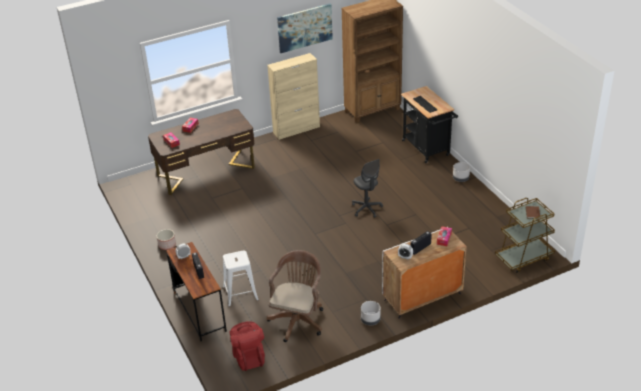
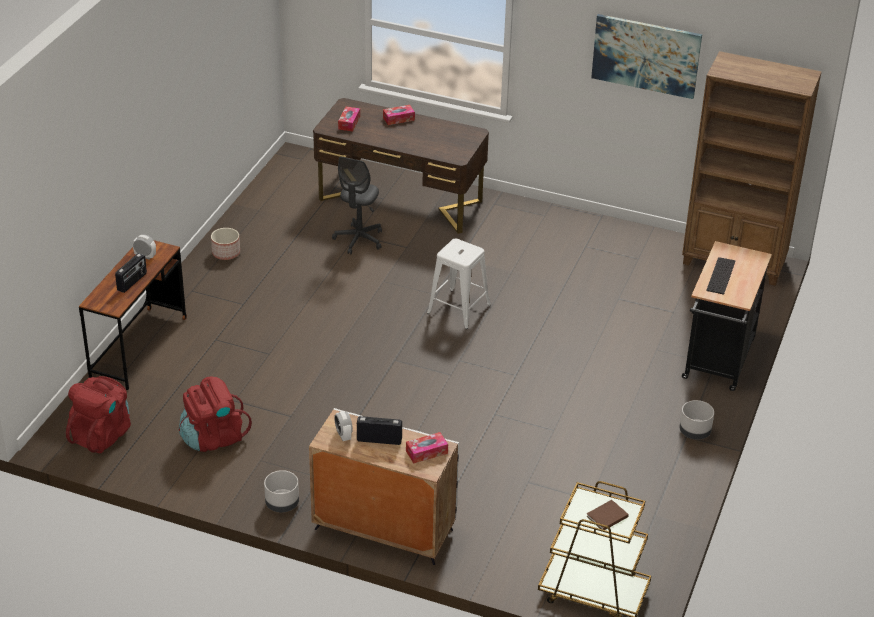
camera: 45 degrees right, 0 degrees up
(240, 293) = (207, 362): white stool -> white stool (458, 309)
(296, 129) = (591, 221): beige cabinet -> none
(298, 319) = (213, 437): brown office chair -> red backpack
(366, 209) = (505, 377): grey office chair -> grey office chair (359, 240)

